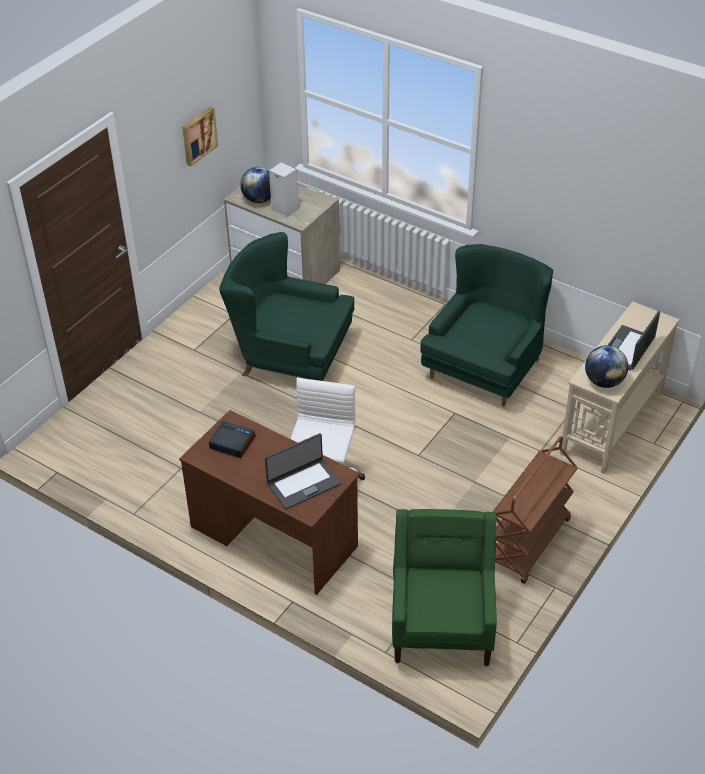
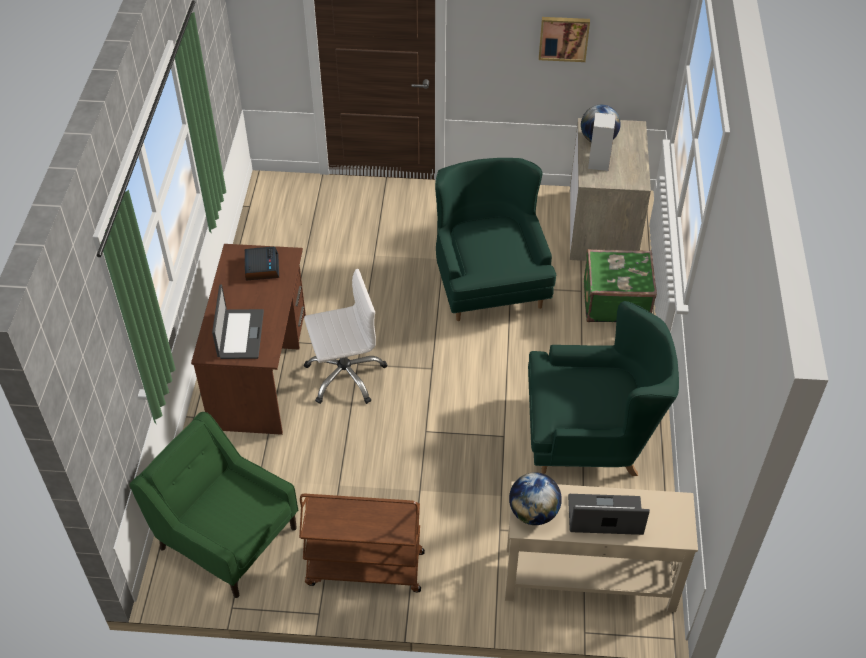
camera: 60 degrees right, 5 degrees up
(303, 483) = (240, 334): laptop -> laptop turned 120 degrees counterclockwise
(368, 298) = (615, 301): none -> green suitcase
(442, 622) = (226, 536): green armchair -> green armchair turned 120 degrees counterclockwise

